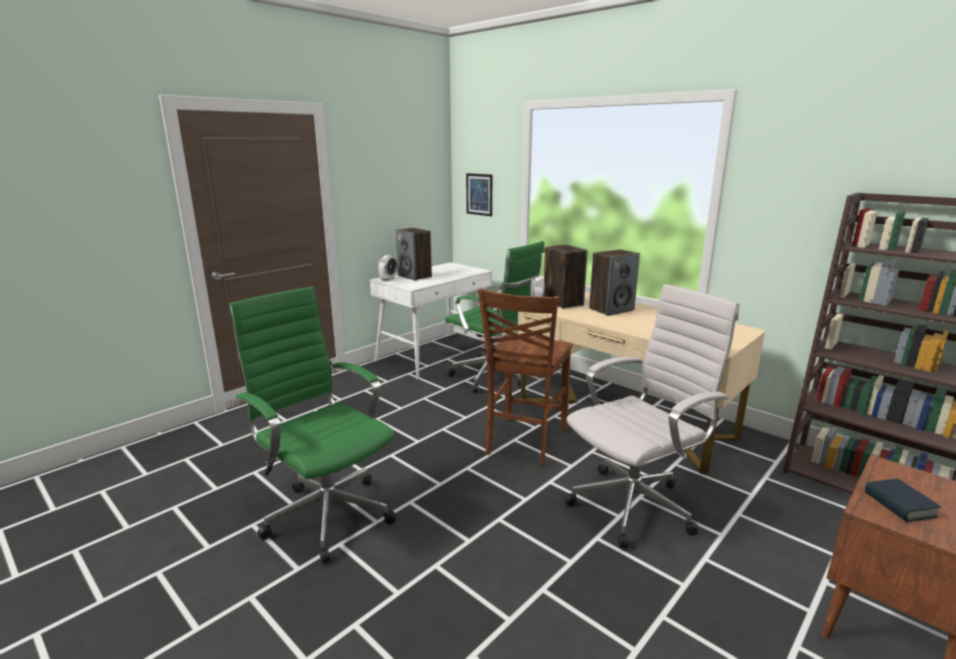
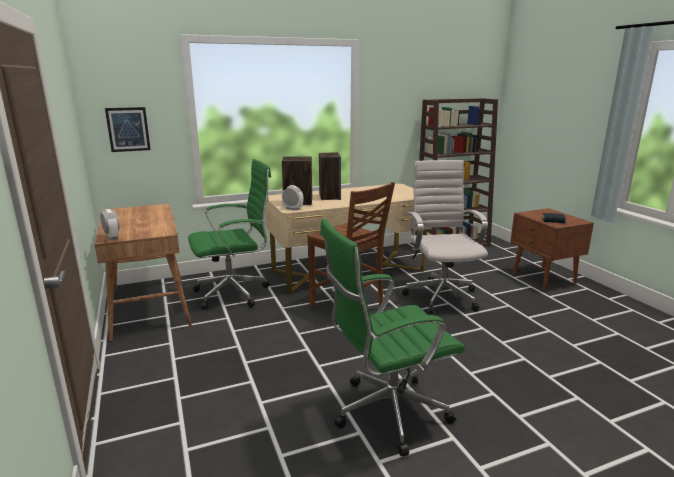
camera: 65 degrees left, 0 degrees up
(415, 276) = (126, 226): speaker -> none
(435, 355) = (149, 307): white desk -> brown desk

